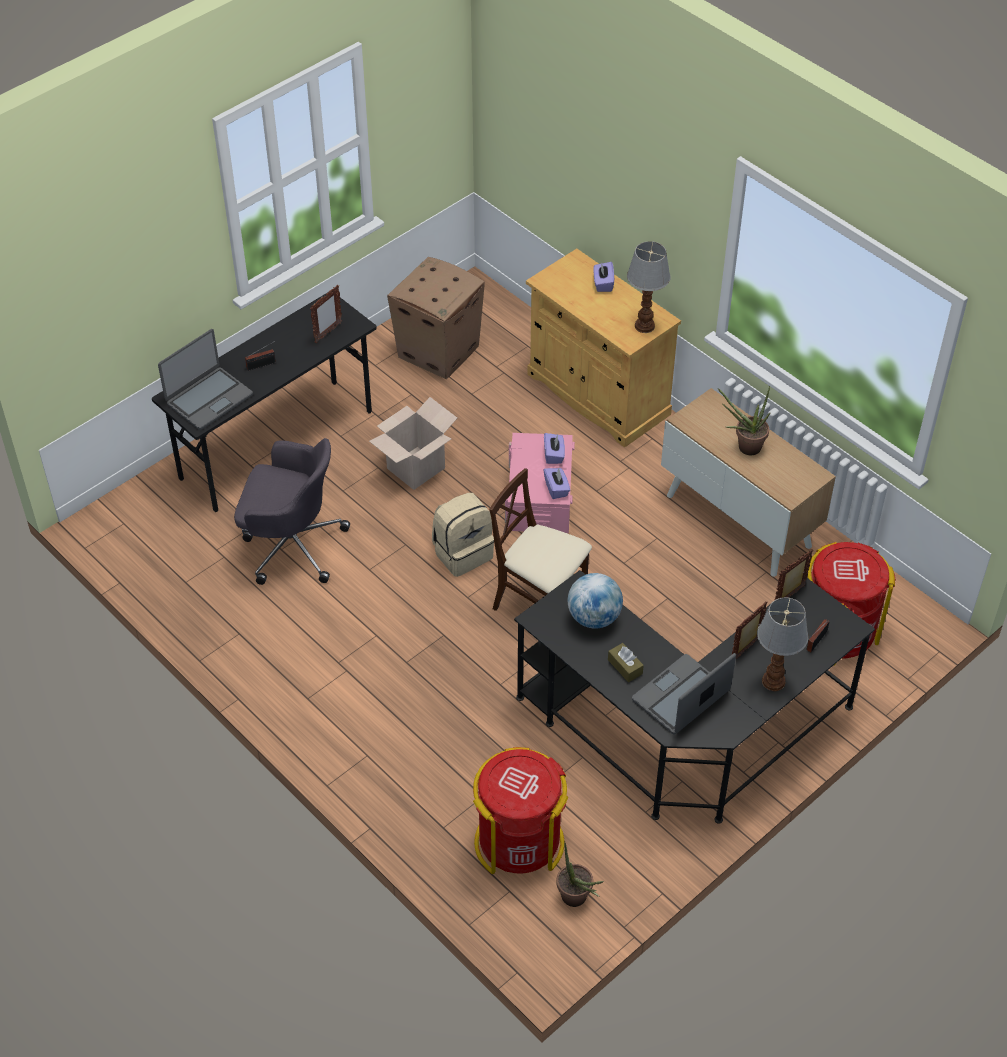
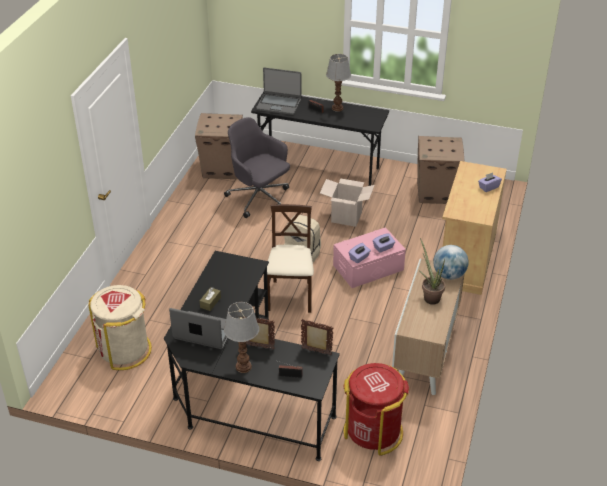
camera: 60 degrees right, 10 degrees down
(177, 557) = (222, 168): none -> cardboard box
(291, 545) = (259, 198): grey office chair -> grey office chair turned 150 degrees clockwise
(328, 333) = (358, 120): picture frame -> none
(519, 841) = (124, 350): red trash can -> beige trash can
(577, 900) = (99, 387): potted plant -> none
(594, 617) = (237, 278): globe -> globe (449, 275)
(644, 325) = (472, 213): table lamp -> table lamp (337, 108)

